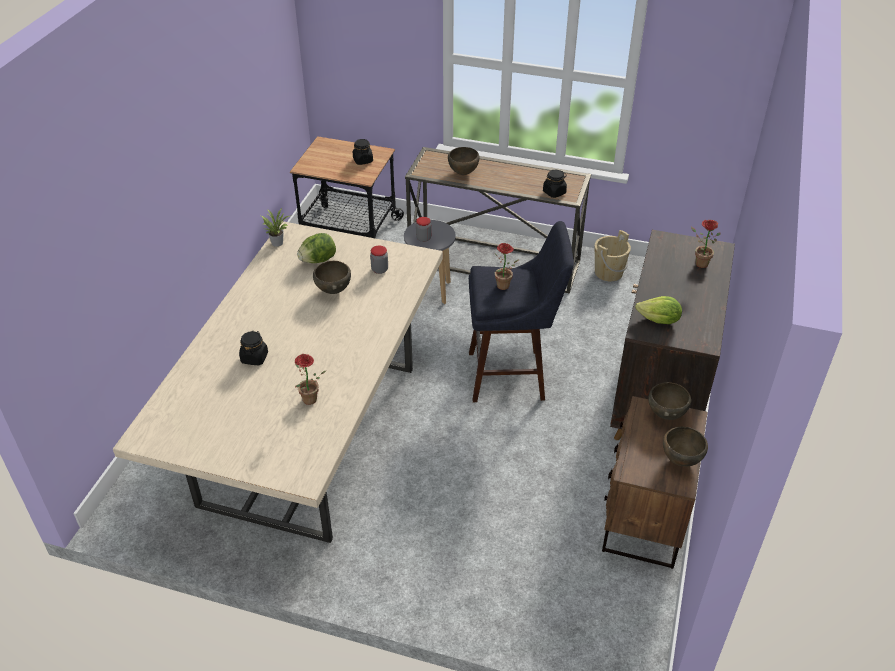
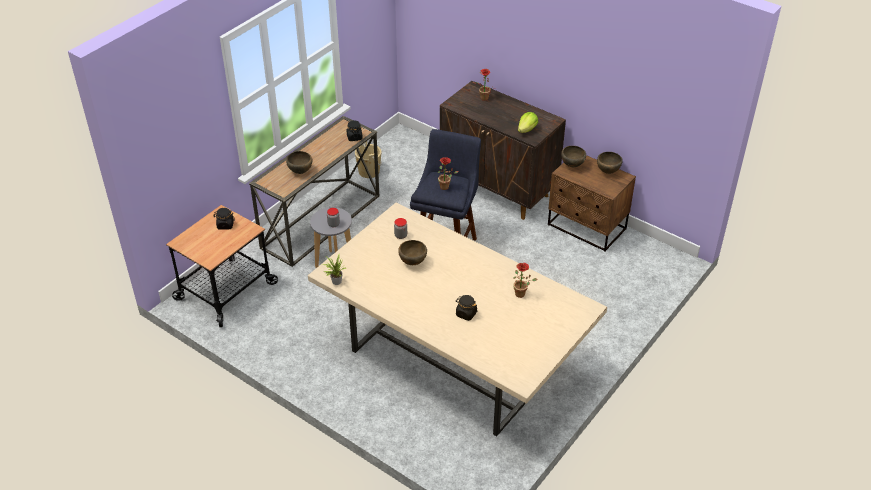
camera: 70 degrees left, 0 degrees up
(318, 260) = (371, 263): lettuce -> none

